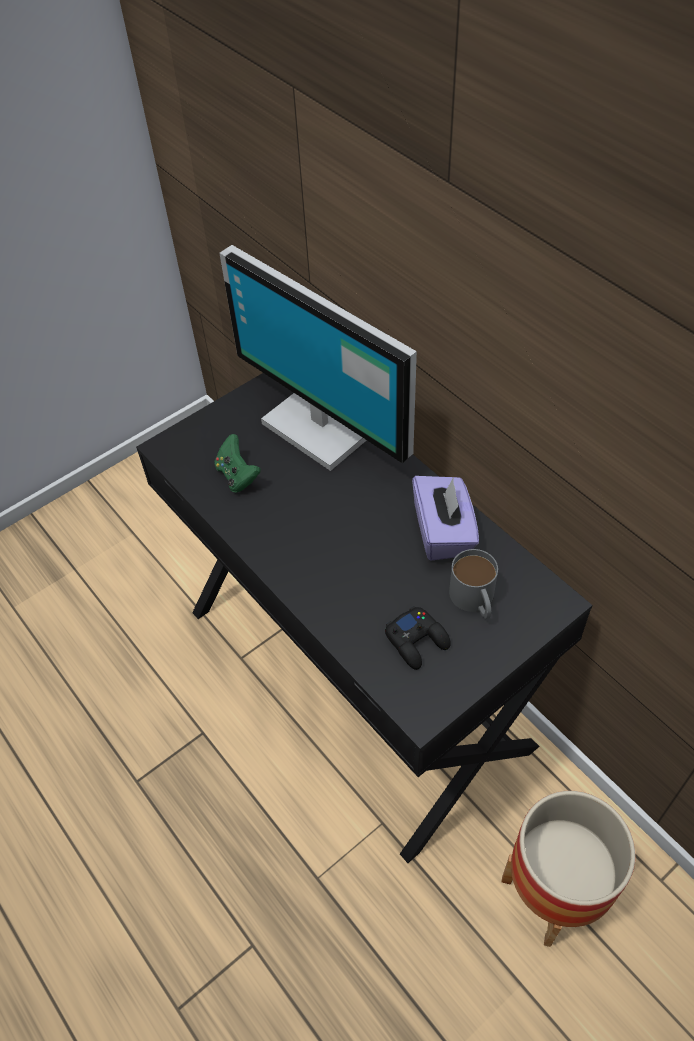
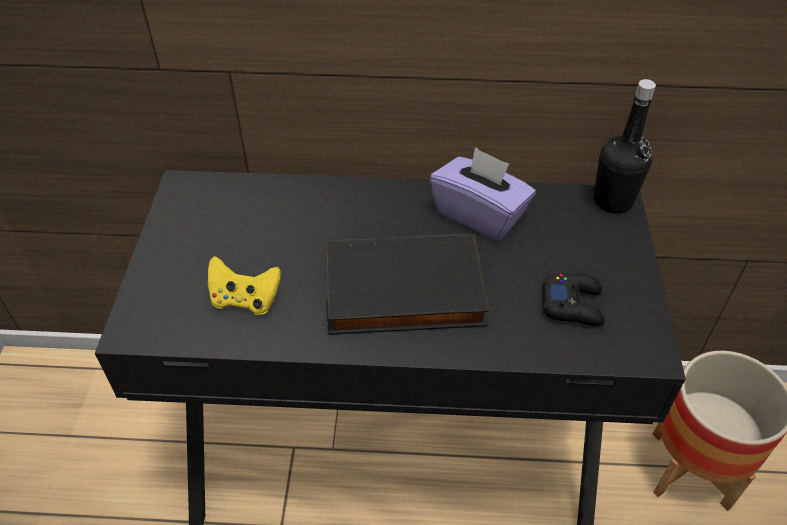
camera: 50 degrees left, 5 degrees down
(237, 476) = (245, 300): green game controller -> yellow game controller
(323, 423) = (270, 204): monitor -> none
(325, 544) = (403, 293): none -> black book
(474, 600) = (568, 243): grey mug -> none
(553, 599) = (612, 201): none -> black bottle

